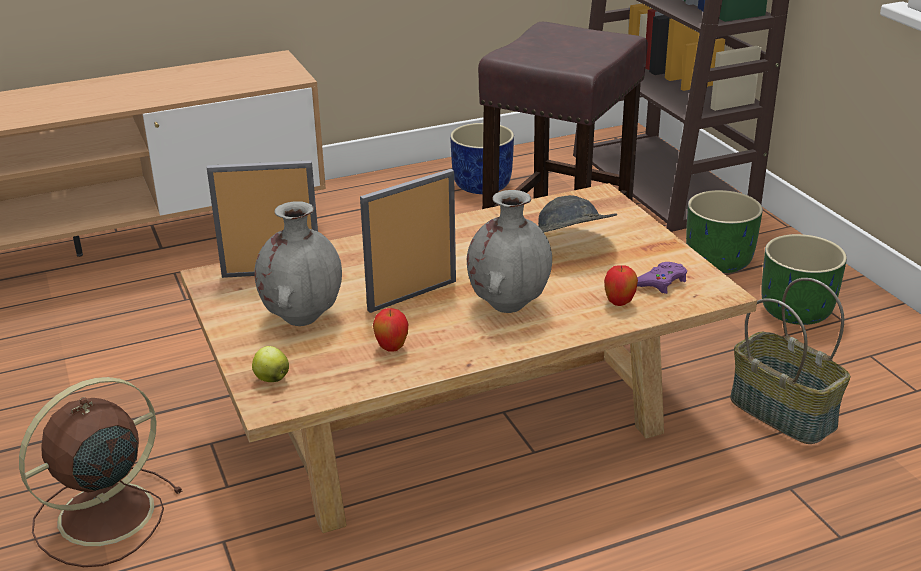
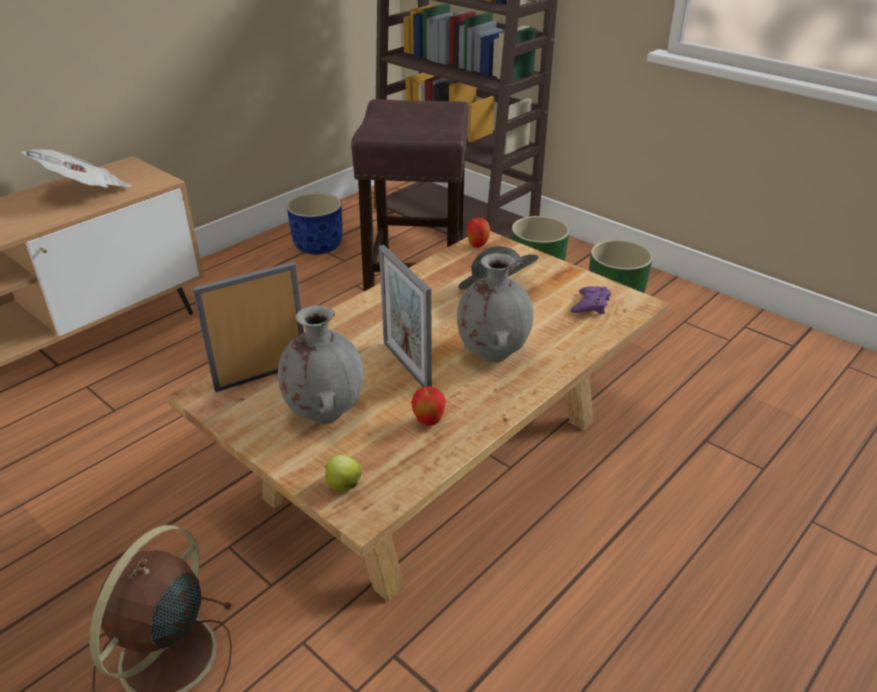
camera: 25 degrees left, 5 degrees up
(221, 76) = (86, 191): none -> newspaper
(412, 295) = (406, 366): picture frame -> picture frame turned 60 degrees counterclockwise
(619, 303) = (576, 330): apple -> apple (477, 245)
(784, 412) = (661, 381): basket -> none

